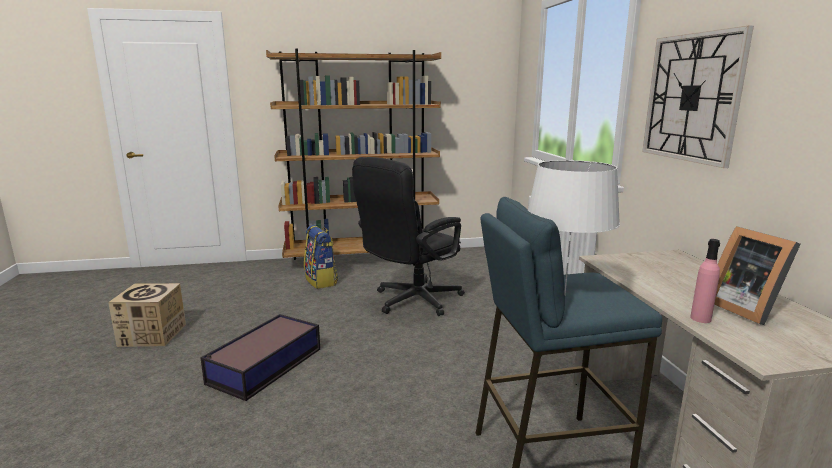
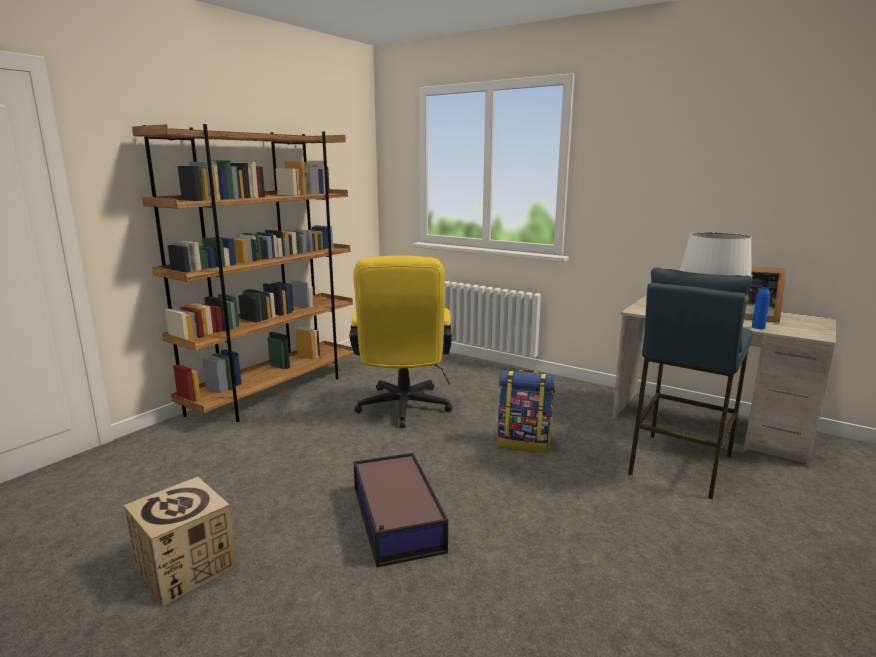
camera: 45 degrees left, 0 degrees up
(321, 281) = (274, 425): backpack -> backpack (524, 442)
(411, 302) = (403, 410): black office chair -> yellow office chair
(692, 98) = (644, 182): wall clock -> none
(700, 318) = (758, 327): pink bottle -> blue bottle

